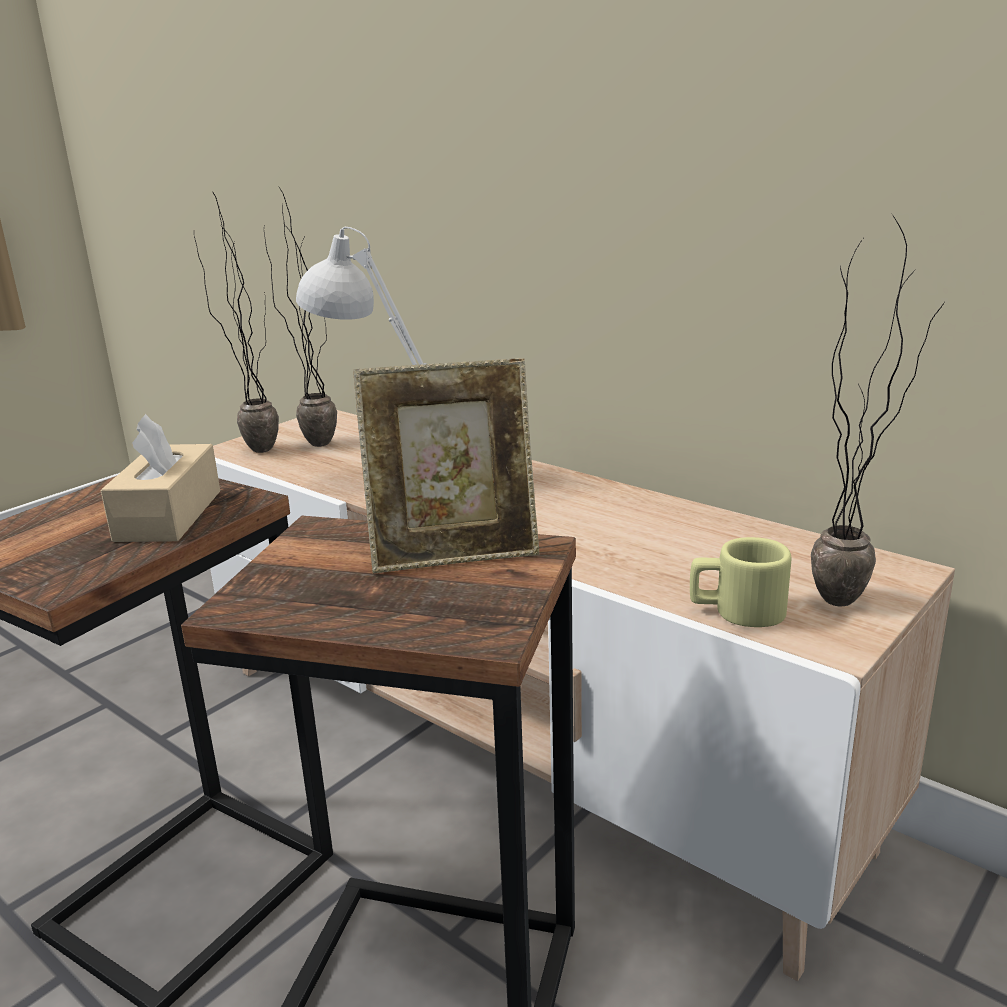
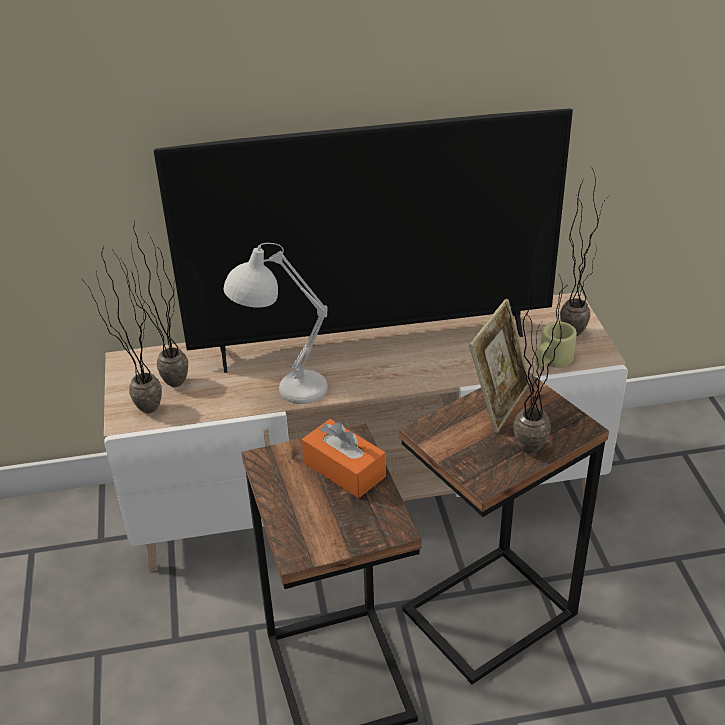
camera: 50 degrees left, 15 degrees up
(169, 515) = (344, 469): beige tissue box -> orange tissue box
(345, 608) = (520, 453): none -> potted plant
(552, 492) = (372, 341): none -> television

